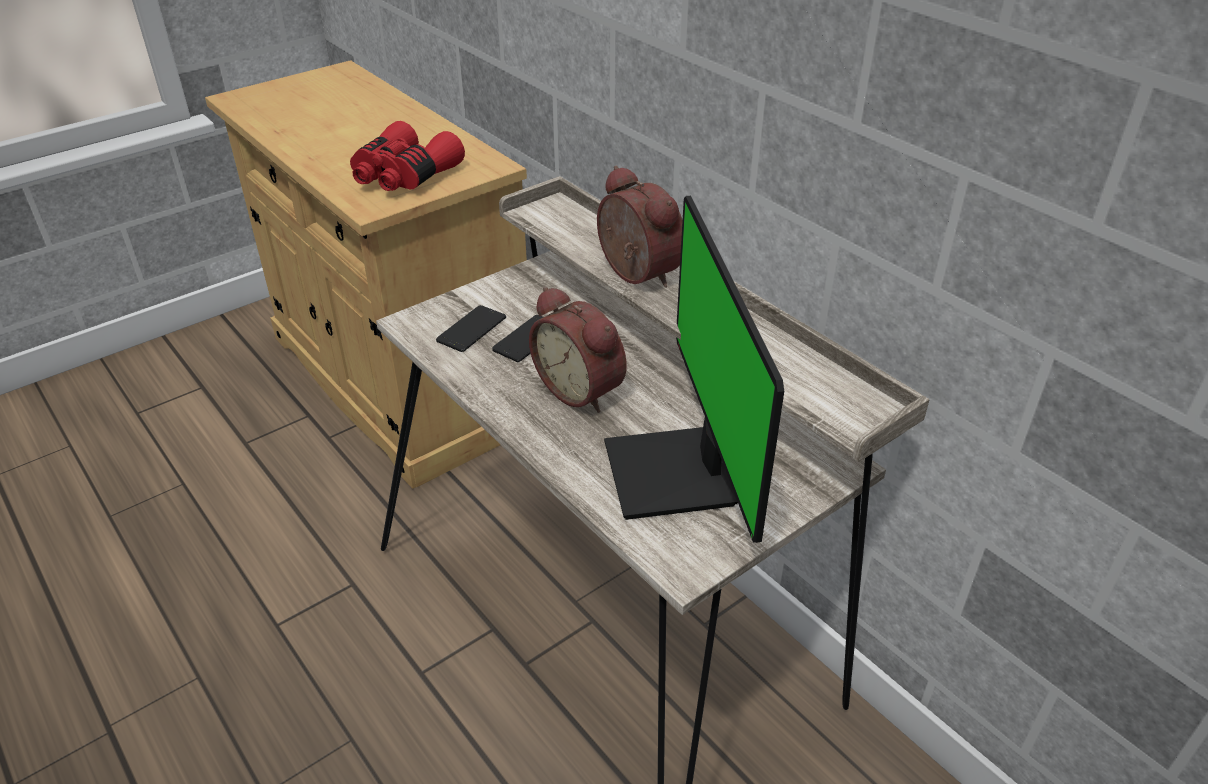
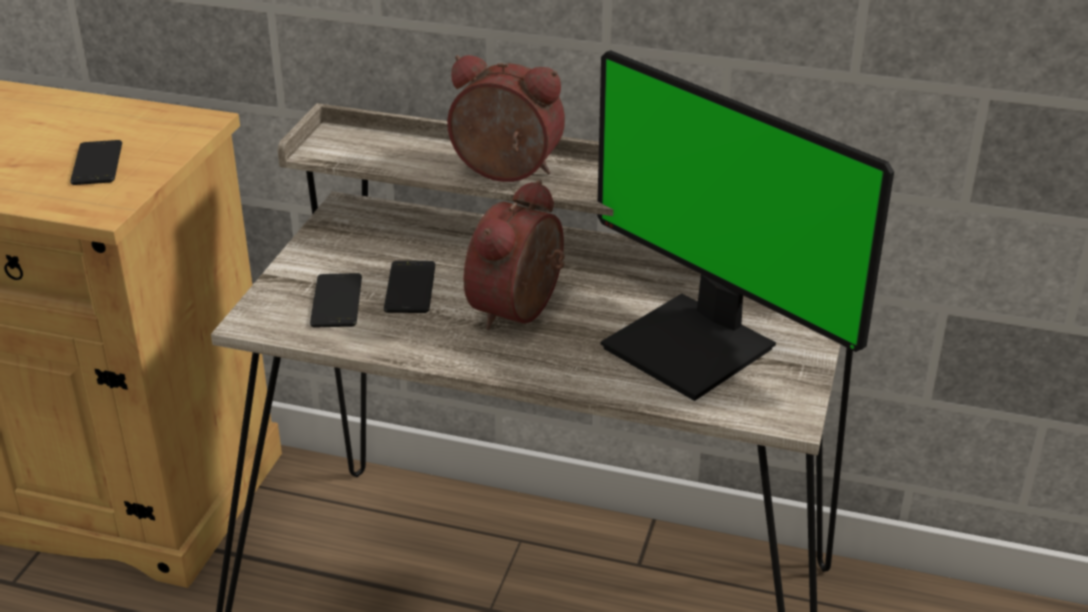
camera: 35 degrees left, 5 degrees down
(403, 176) = (97, 164): red binoculars -> phone
(582, 389) = (522, 311): alarm clock -> alarm clock turned 105 degrees clockwise

